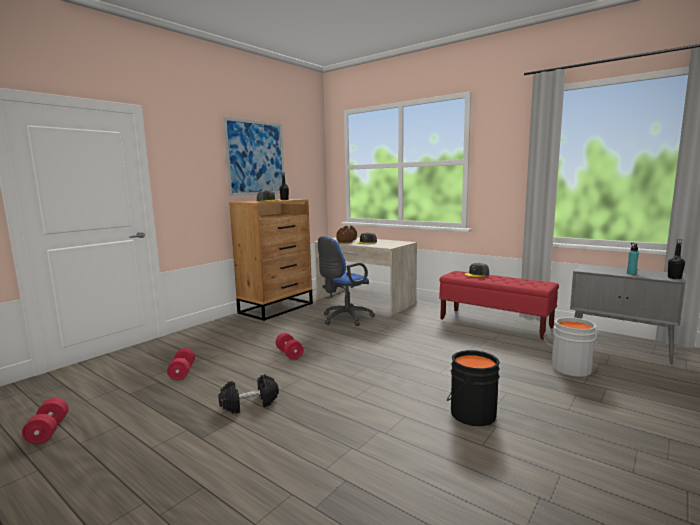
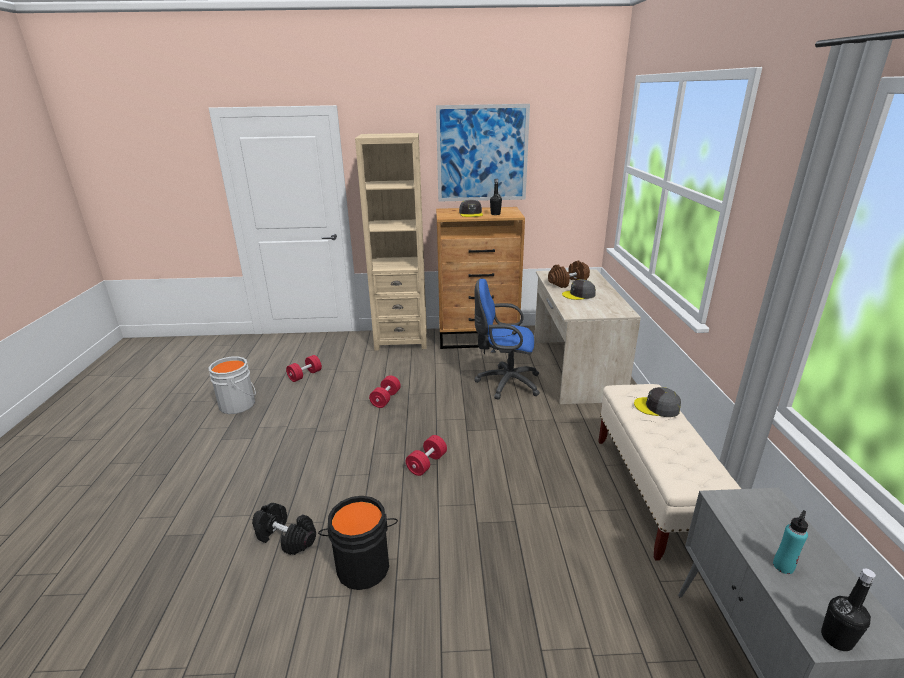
camera: 50 degrees right, 15 degrees up
(48, 431) = (196, 383): red dumbbell -> red dumbbell (427, 463)
(220, 327) = (401, 340): none -> beige bookcase
(249, 404) = (281, 431): black dumbbell -> black dumbbell (285, 538)
(495, 324) = (652, 492): red bench -> beige bench
(570, 368) = (581, 620): grey bucket -> grey bucket (239, 404)

